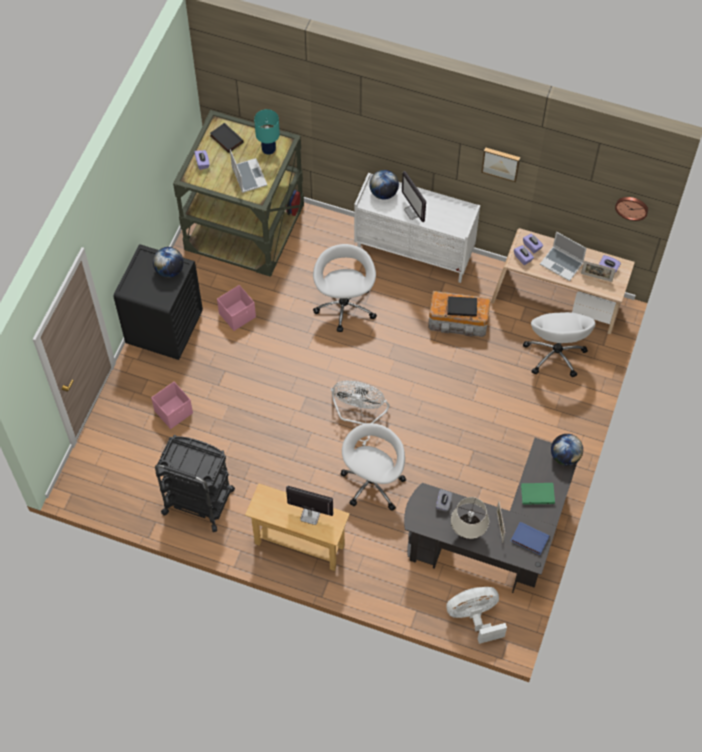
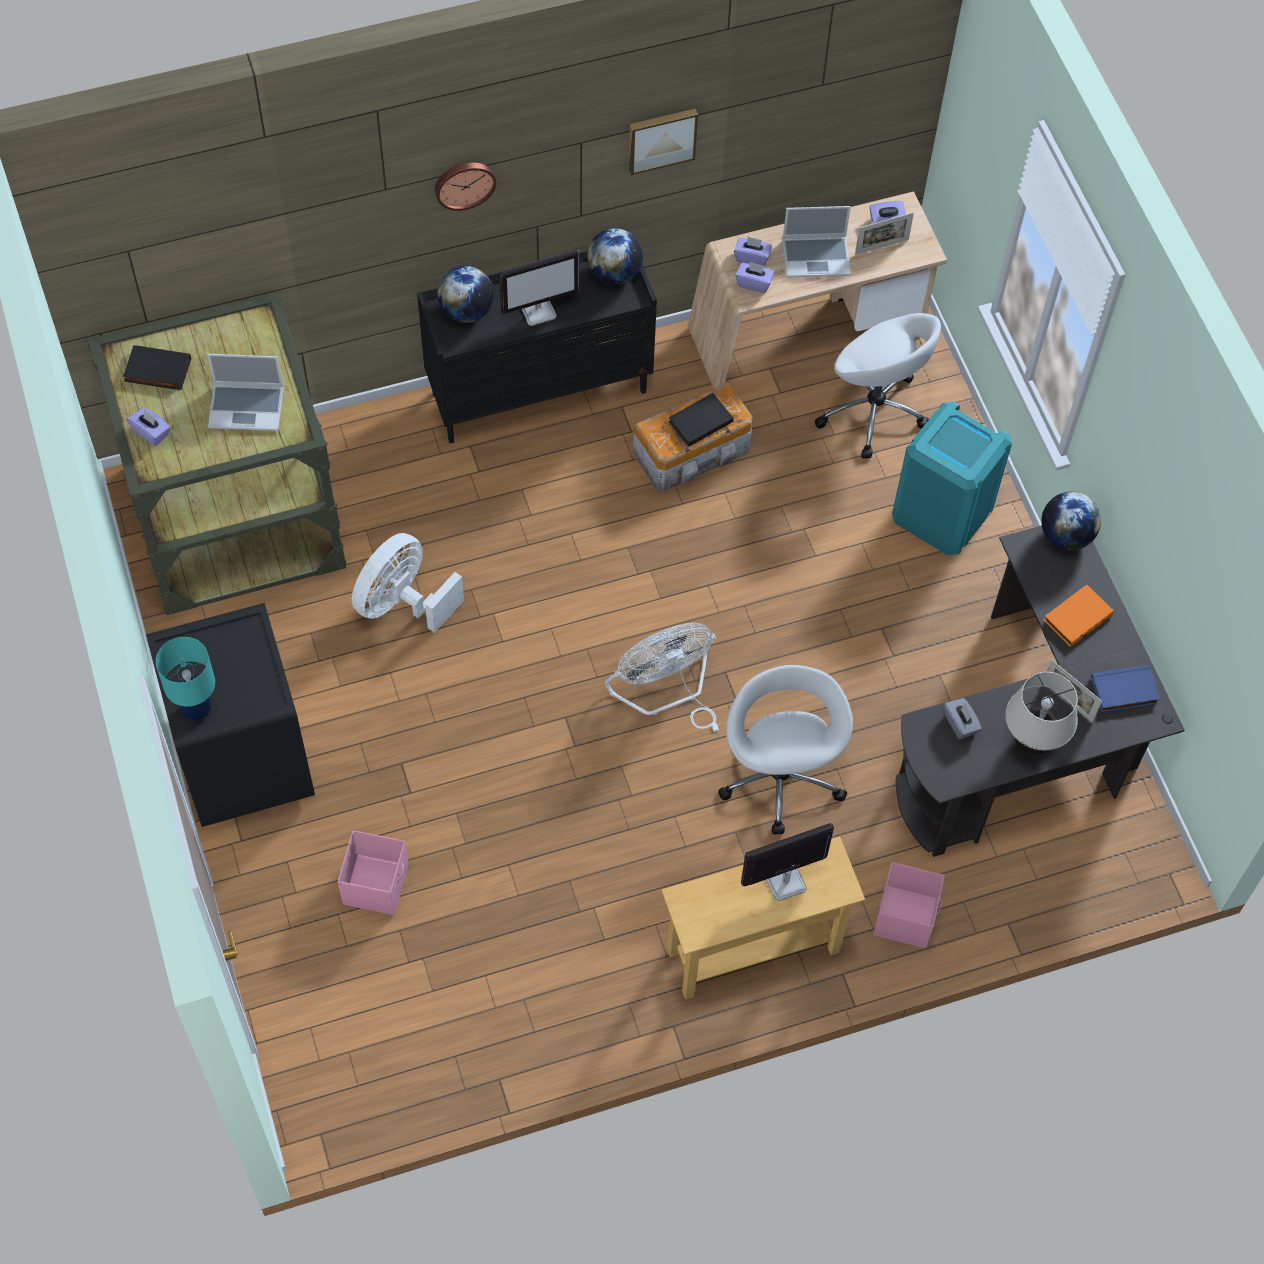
camera: 40 degrees left, 0 degrees up
(169, 270) = (235, 644): globe -> globe (614, 274)
(199, 501) = (539, 996): black cart -> none
(238, 315) = (346, 662): pink storage box -> pink storage box (905, 916)
(248, 176) = (247, 407): laptop -> laptop turned 150 degrees clockwise
(269, 150) = (245, 345): turquoise table lamp -> turquoise table lamp (197, 709)
(344, 306) = (503, 539): white office chair -> none
(414, 212) = (539, 311): monitor -> monitor turned 45 degrees counterclockwise
(414, 254) = (540, 392): white cabinet -> black cabinet
(474, 617) = (1096, 873): white fan -> white fan (402, 603)
(537, 494) = (1077, 616): green book -> orange book
(547, 418) = (941, 512): none -> turquoise trash can
(632, 207) = (898, 94): wall clock -> wall clock (464, 183)

